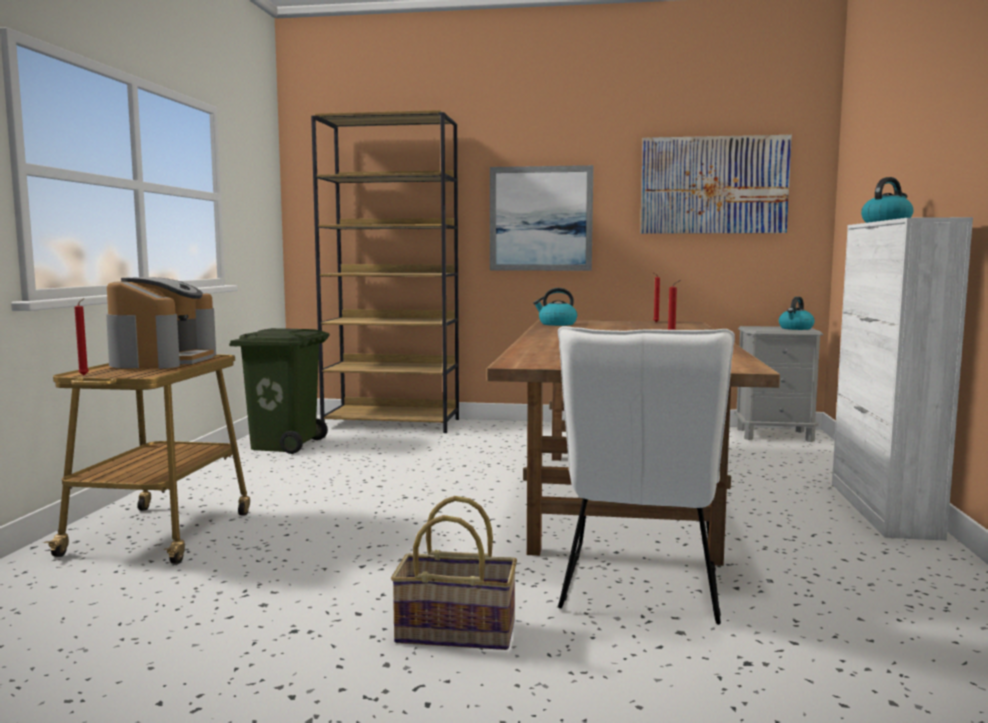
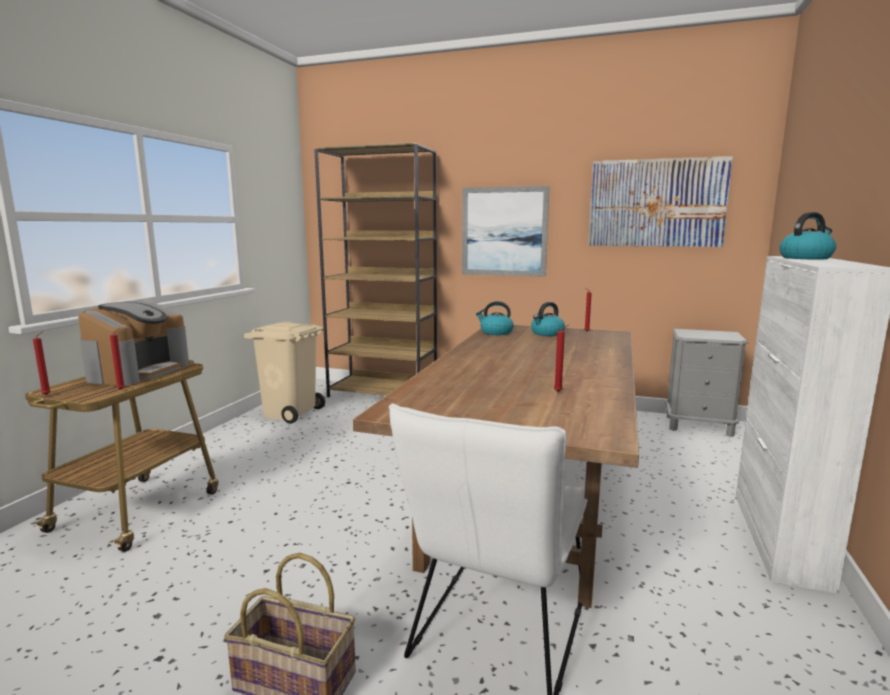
camera: 10 degrees right, 5 degrees up
(171, 370) = (122, 389): none -> red candle
(284, 444) = (290, 413): green trash can -> beige trash can
(795, 328) = (724, 335): kettle -> kettle (547, 333)

